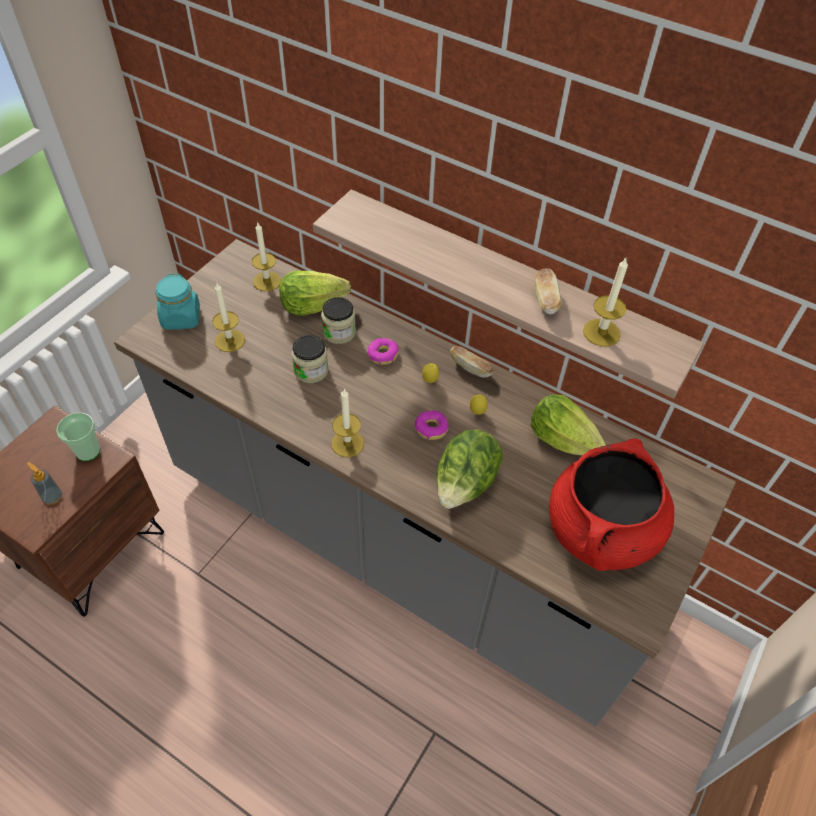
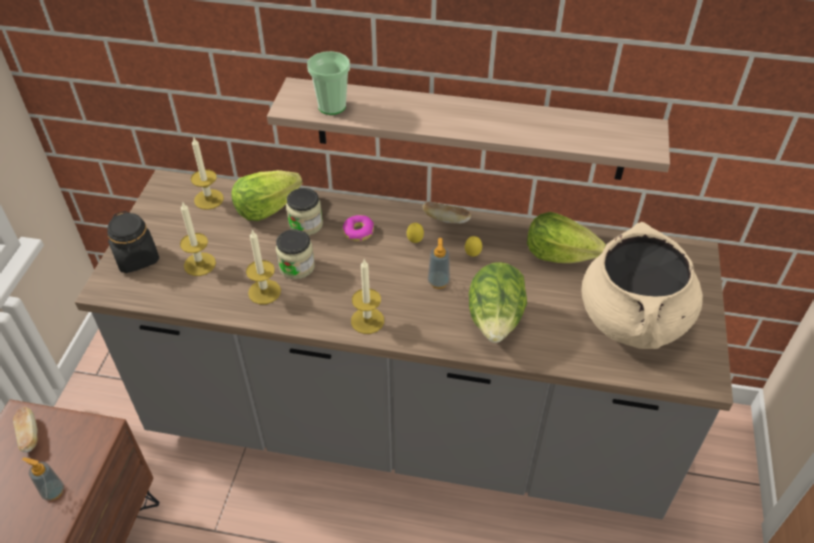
camera: 20 degrees left, 5 degrees down
(88, 451) = (71, 432): cup -> cup (332, 106)
(181, 318) = (137, 258): turquoise jar -> black jar
(431, 428) = (438, 282): donut -> soap dispenser
(545, 300) = (519, 122): bread -> bread (29, 435)
(601, 332) = (581, 135): candle -> candle (264, 292)
(601, 531) = (633, 319): red cooking pot -> beige cooking pot

